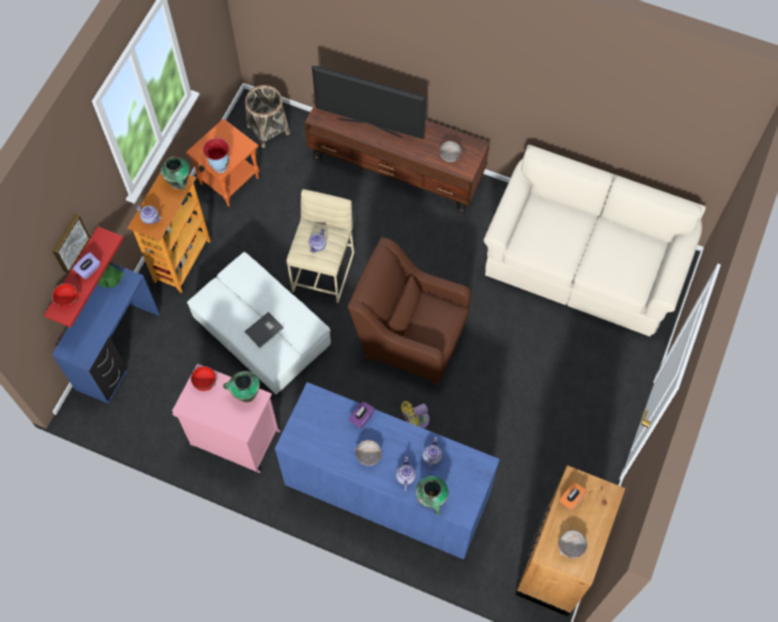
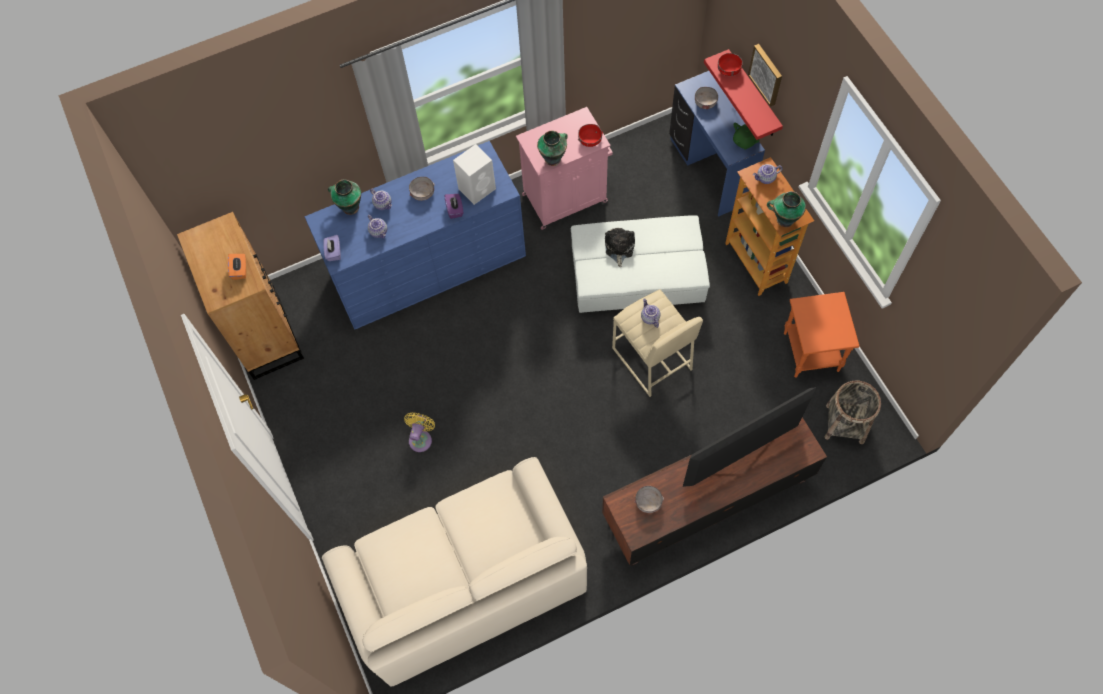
camera: 135 degrees right, 0 degrees up
(89, 270) = (744, 97): purple tissue box -> purple tissue box (333, 252)
(220, 166) = (804, 307): vase -> none
(265, 330) = (619, 248): grey book -> plush toy
(327, 417) = (477, 188): none -> white speaker
(409, 336) = (532, 377): brown armchair -> none
(416, 421) = (459, 325): yellow fan -> yellow fan (421, 438)
(571, 546) = (212, 242): grey bowl -> grey bowl (705, 102)

